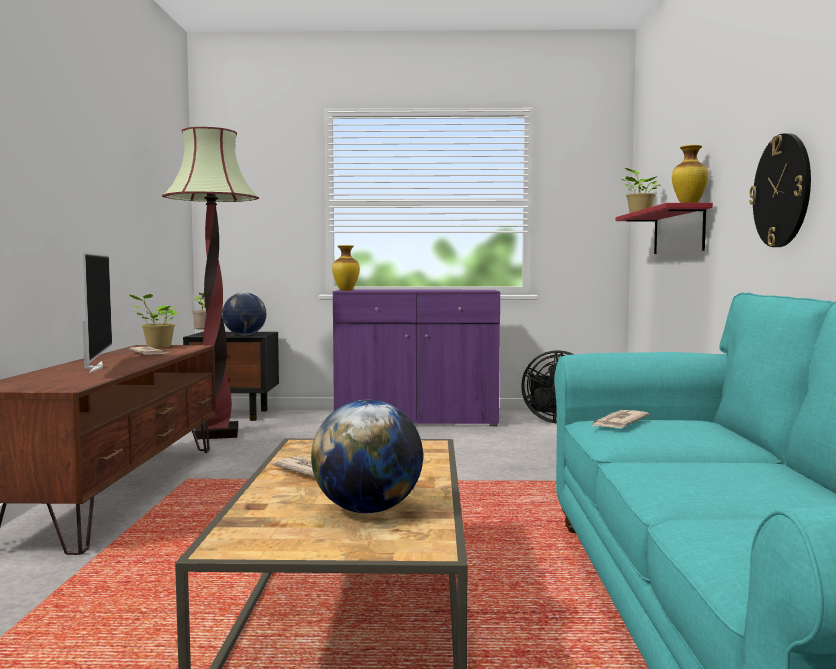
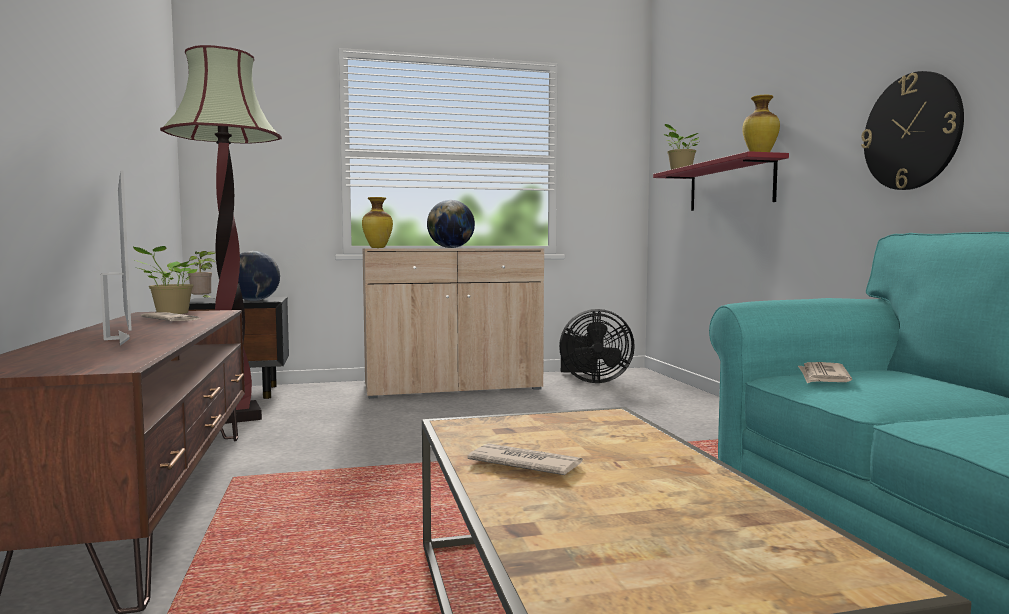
camera: 15 degrees left, 0 degrees up
(367, 510) = (687, 518): globe -> globe (451, 248)
(417, 420) = (452, 387): purple cabinet -> beige cabinet

